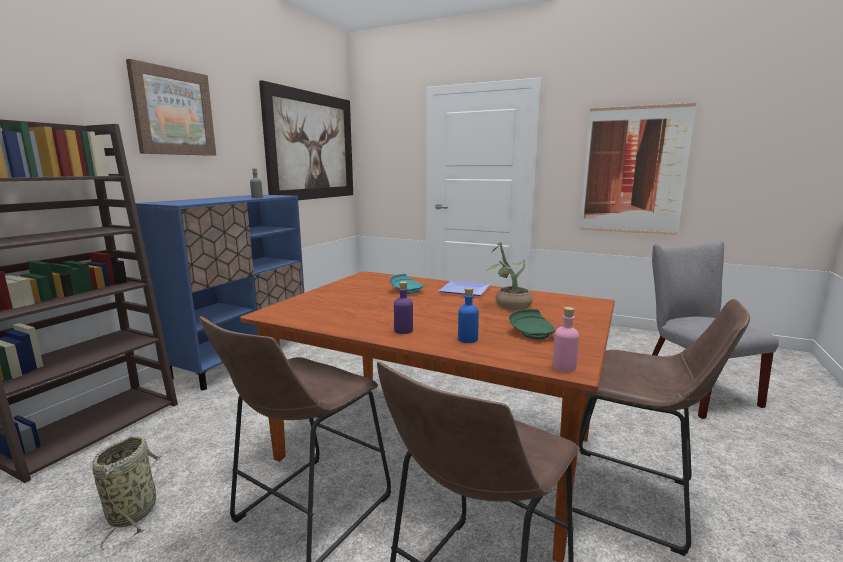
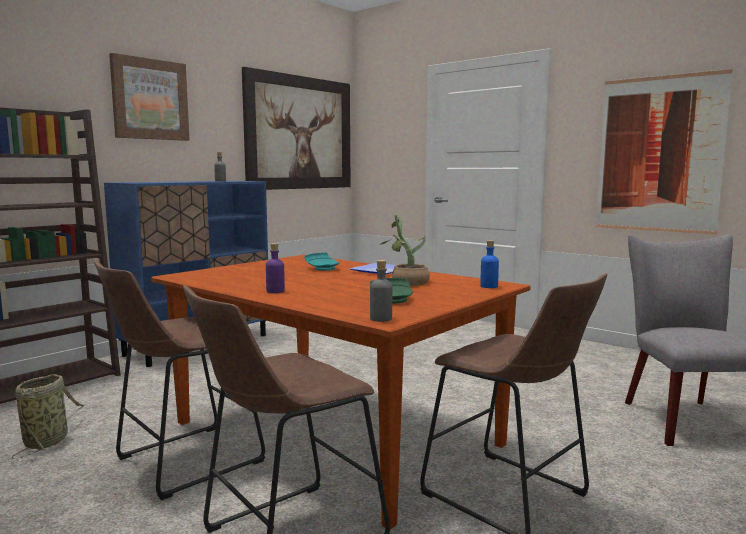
camera: 15 degrees right, 5 degrees down
(467, 339) = (324, 299): blue bottle -> blue bottle (489, 286)
(564, 366) = (381, 319): pink bottle -> grey bottle

